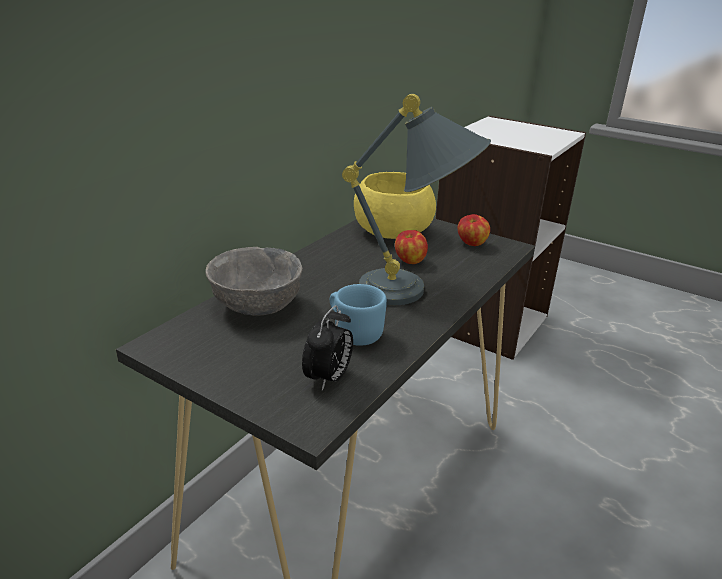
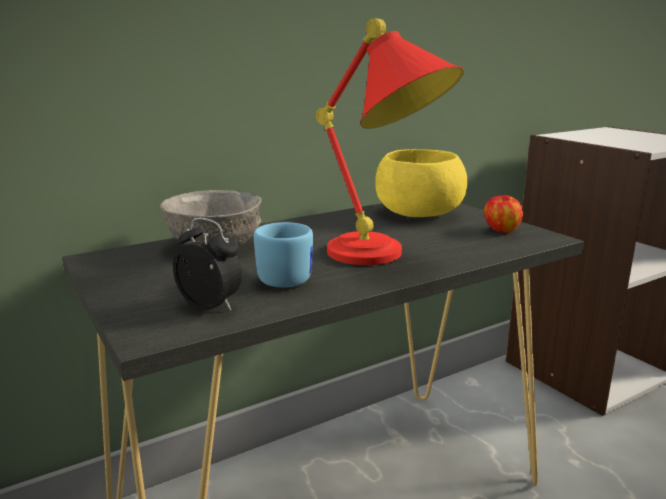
camera: 25 degrees right, 10 degrees down
(328, 378) = (212, 306): alarm clock -> alarm clock turned 105 degrees counterclockwise
(409, 261) = (411, 235): apple -> none
(415, 293) = (386, 259): grey table lamp -> red table lamp

